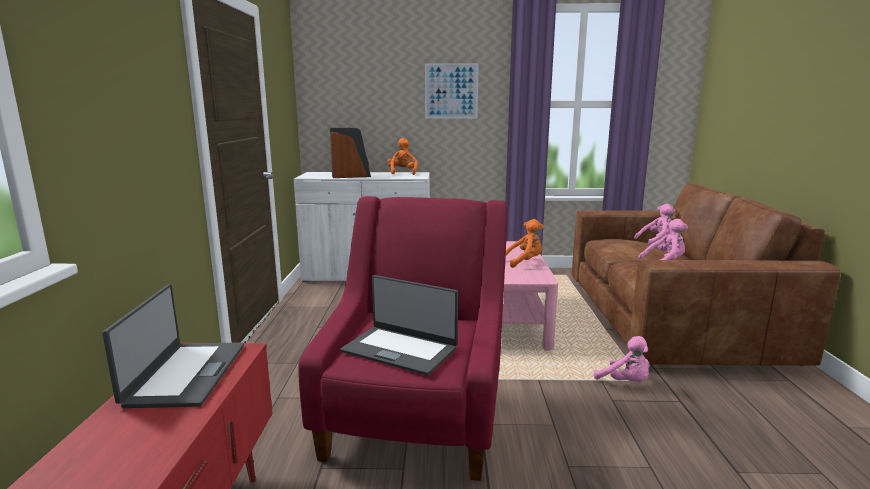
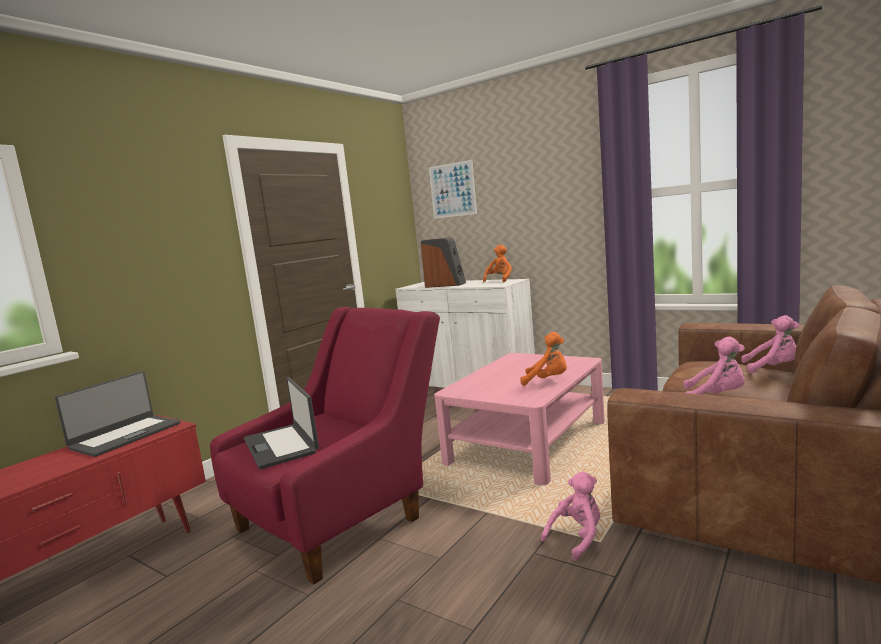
camera: 35 degrees right, 5 degrees down
(451, 91) = (546, 191): picture -> picture (452, 190)
(625, 382) = (577, 538): pink plush toy -> pink plush toy turned 120 degrees counterclockwise

